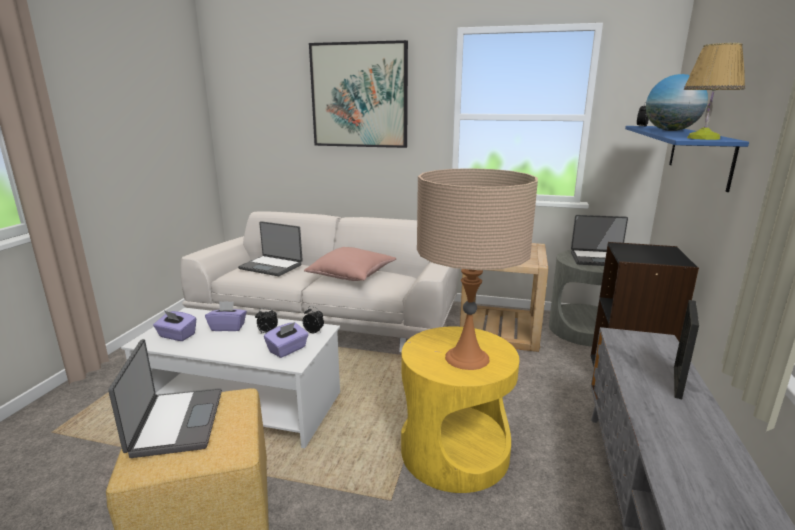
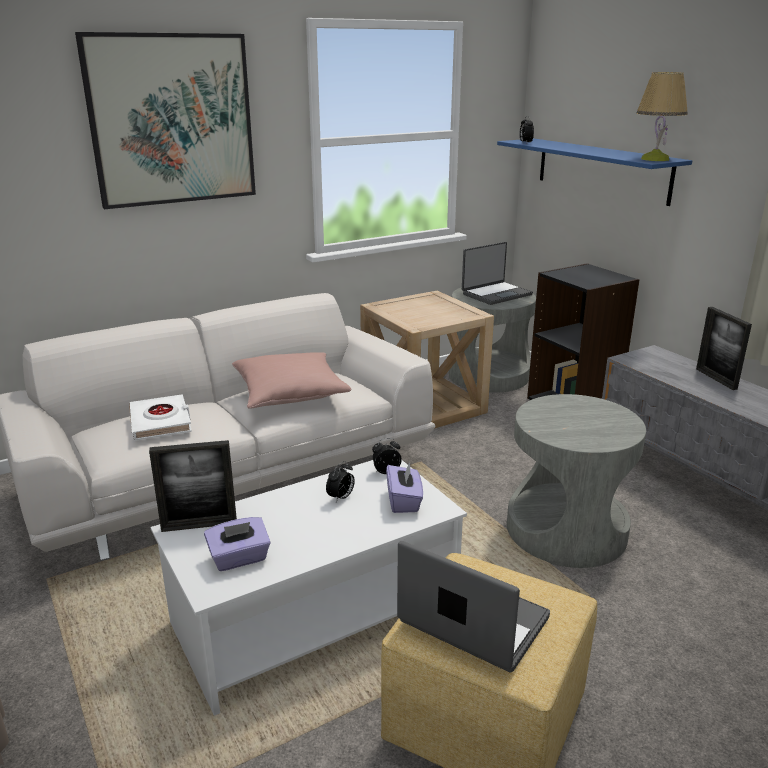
camera: 45 degrees left, 5 degrees up
(197, 315) = (199, 525): none -> picture frame
(228, 327) = (279, 516): purple tissue box -> none
(272, 266) = (161, 422): laptop -> white book
(454, 451) = (566, 530): yellow side table -> grey side table
(467, 358) = (594, 422): beige table lamp -> none
(671, 130) = (577, 148): globe -> none

